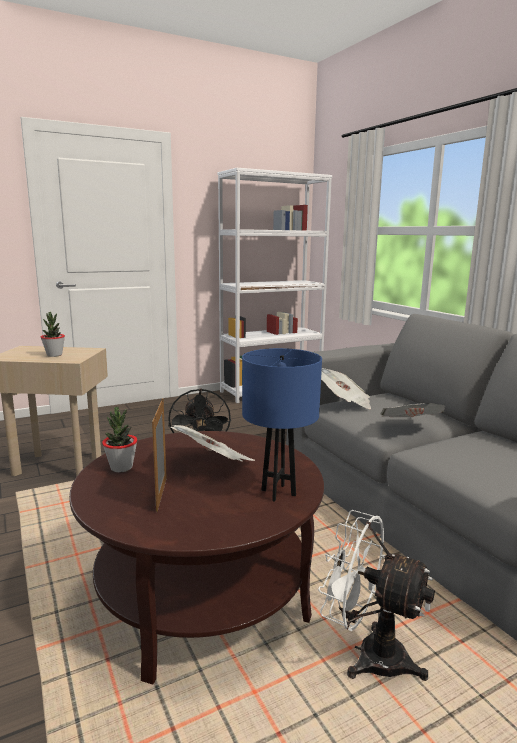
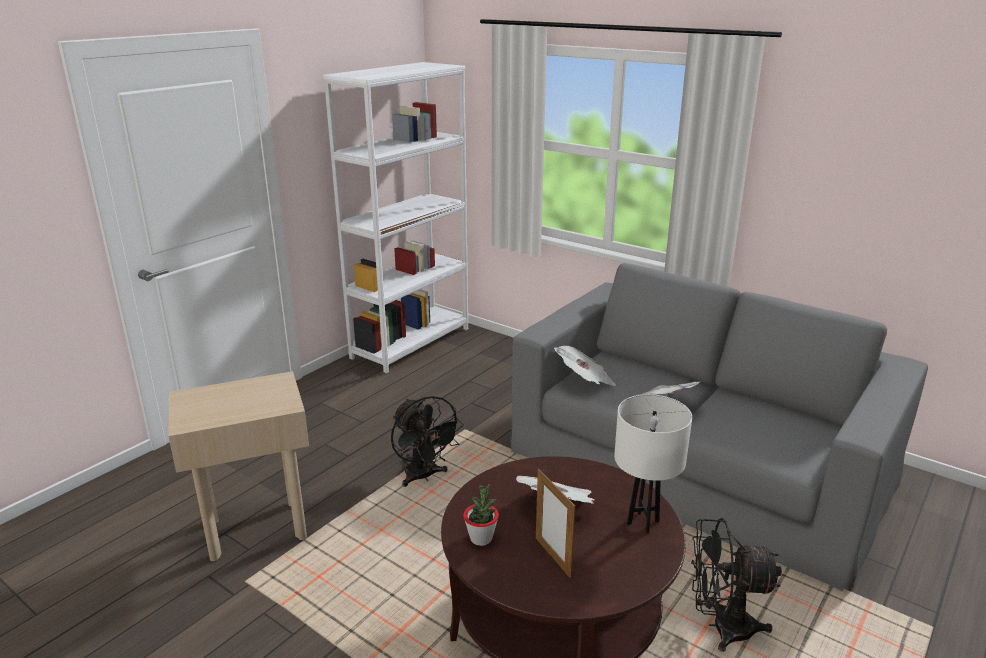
camera: 25 degrees left, 10 degrees up
(54, 355) = (249, 402): potted plant -> none
(278, 493) = (643, 522): blue table lamp -> white table lamp
(369, 654) = (721, 627): white fan -> black fan

